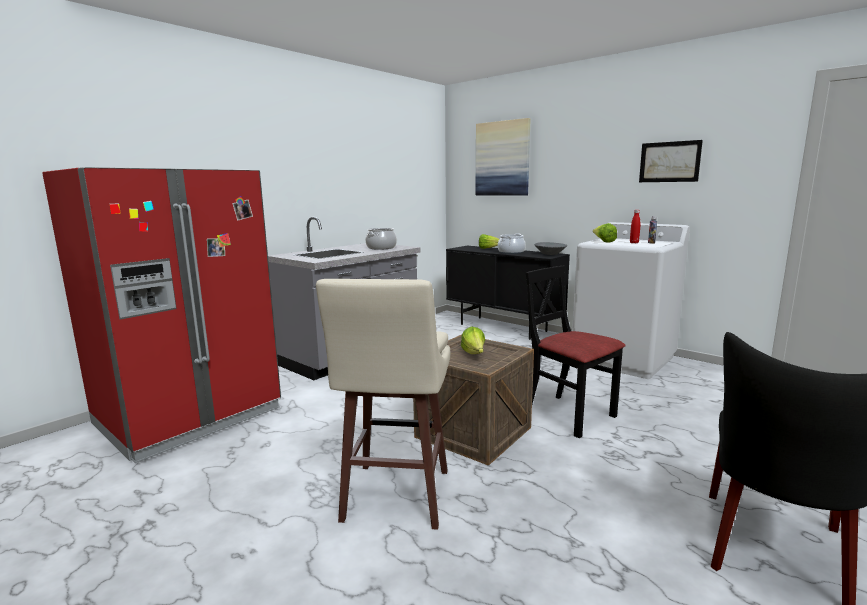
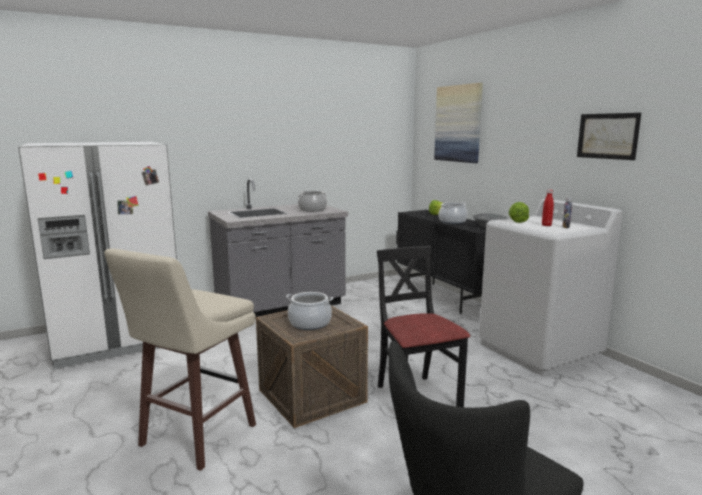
camera: 20 degrees right, 0 degrees up
(189, 416) = (117, 339): red fridge -> white fridge
(474, 354) = (310, 323): lettuce -> cooking pot

